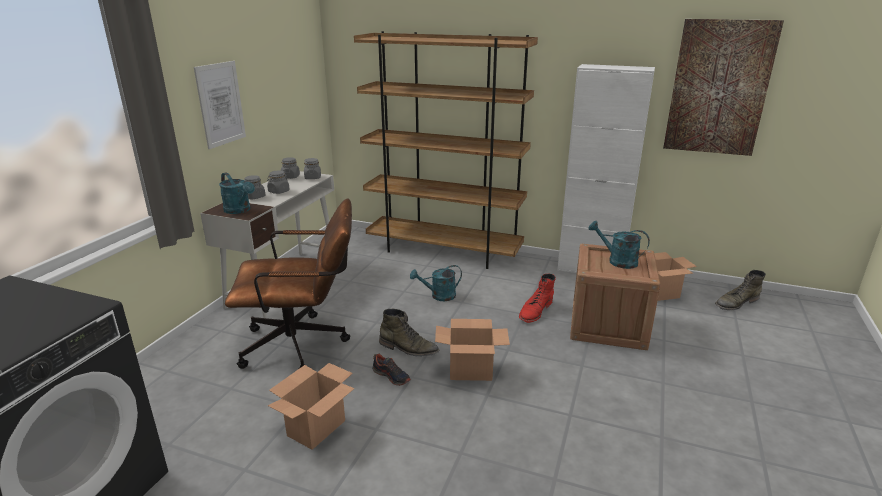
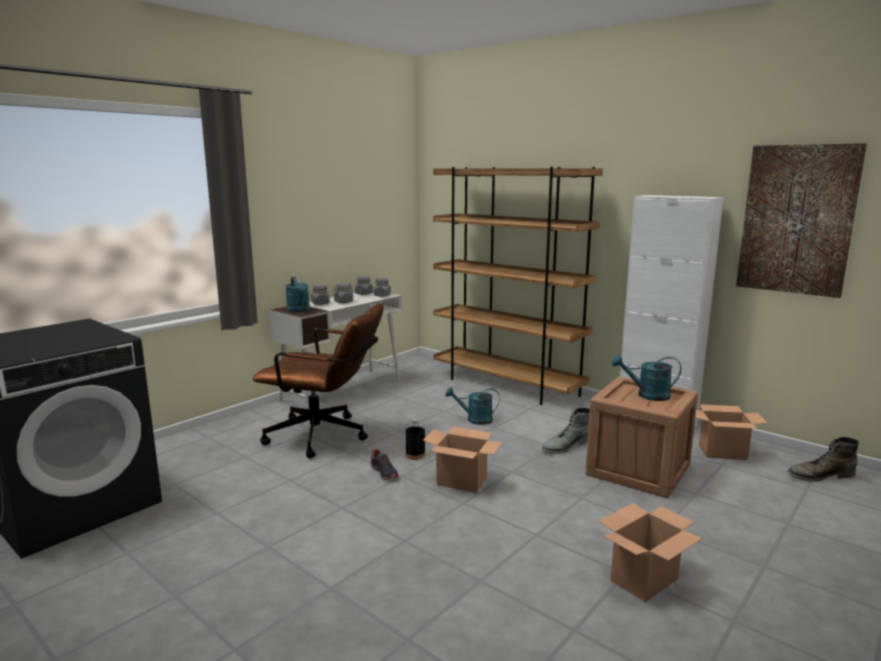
camera: 20 degrees right, 10 degrees down
(220, 104) = (302, 220): picture -> none
(316, 427) = (293, 496): cardboard box -> cardboard box (644, 579)
(408, 348) = (415, 455): green boot -> black bottle
(535, 311) = (565, 446): red boot -> grey boot
(617, 261) = (647, 395): turquoise watering can -> turquoise watering can turned 45 degrees counterclockwise

